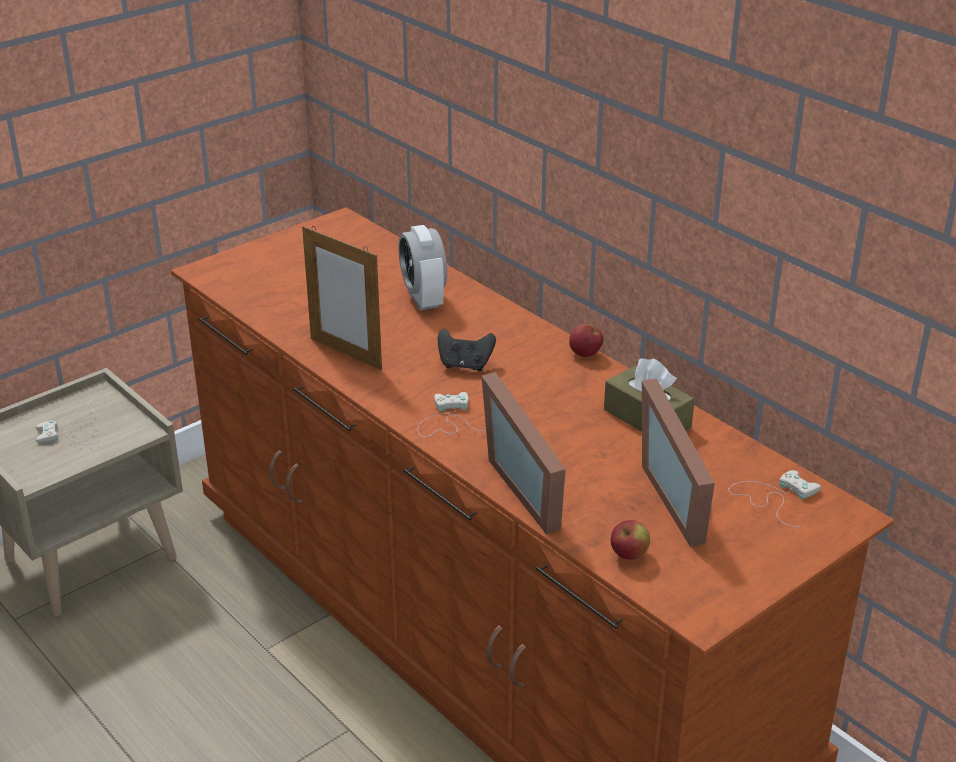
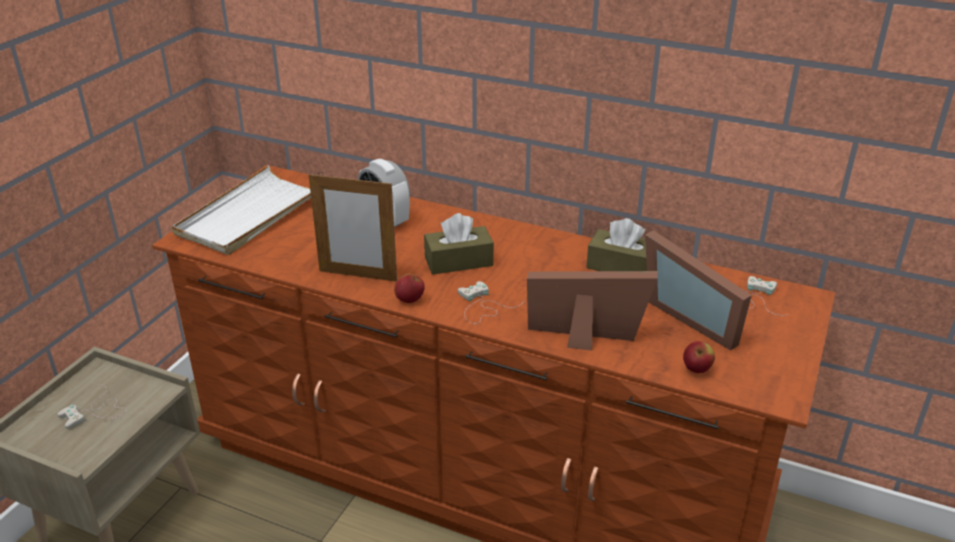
camera: 25 degrees left, 0 degrees up
(288, 260) = (251, 215): none -> white tray
(465, 365) = (458, 261): black game controller -> brown tissue box
(532, 486) = (586, 338): picture frame -> picture frame turned 150 degrees clockwise
(585, 354) = (539, 231): apple -> apple (410, 300)

